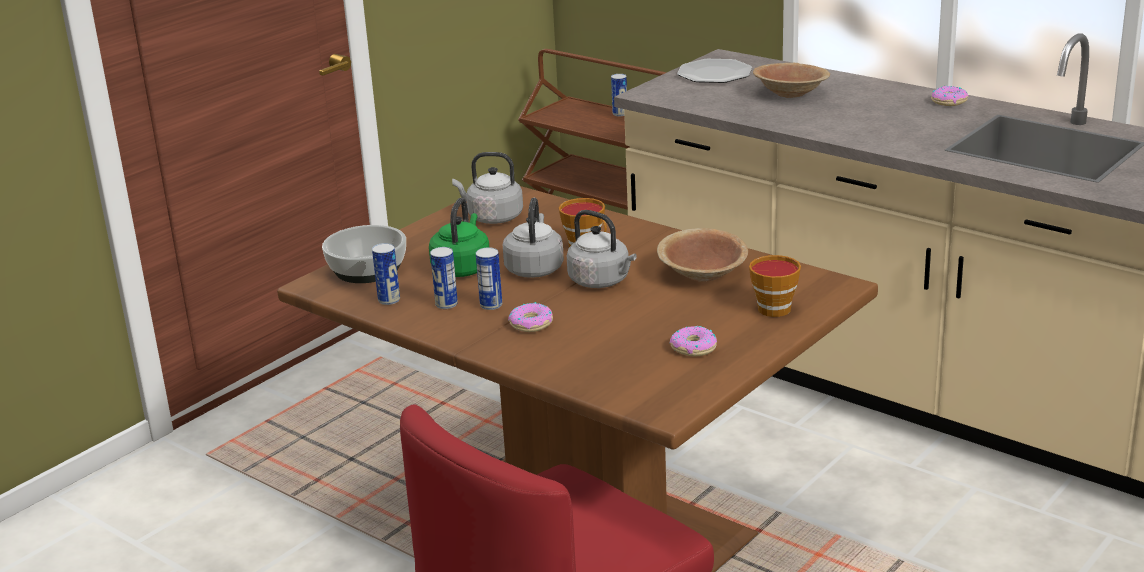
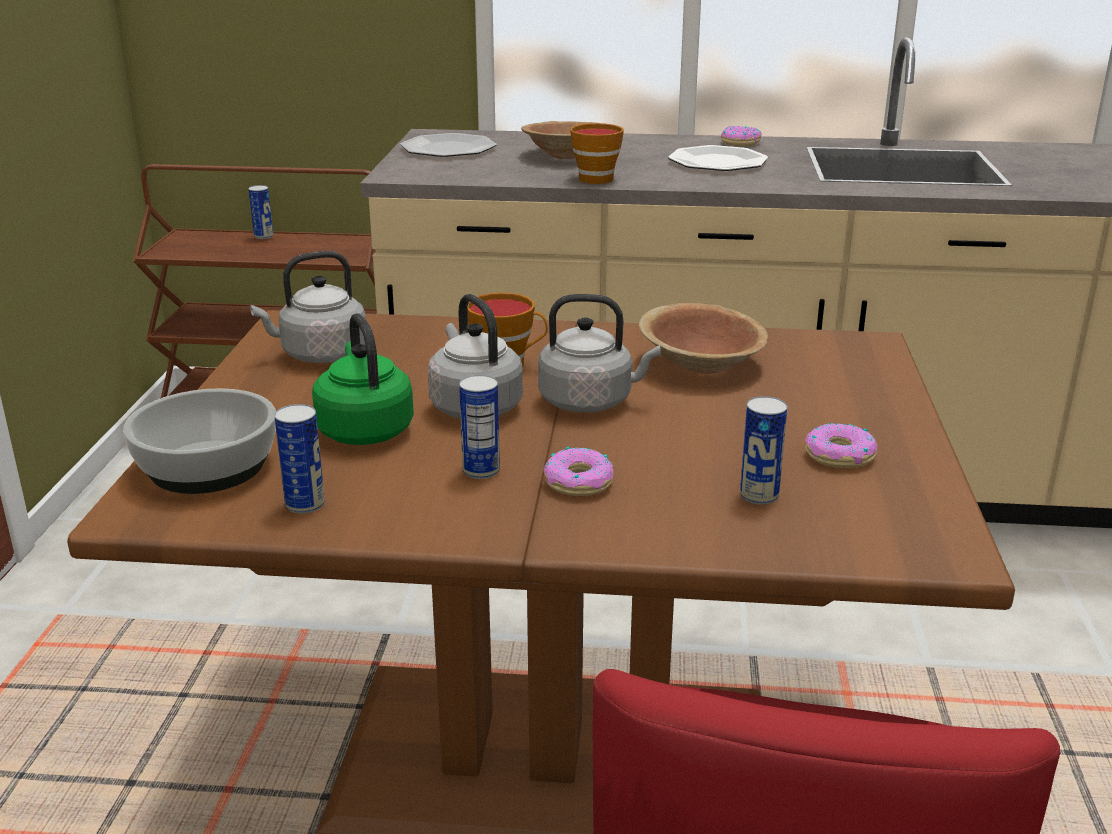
camera: 35 degrees left, 0 degrees up
(446, 304) = (409, 487): can -> can (759, 495)
(772, 307) = (843, 383): cup -> cup (592, 178)
(894, 119) = (717, 162): none -> plate

